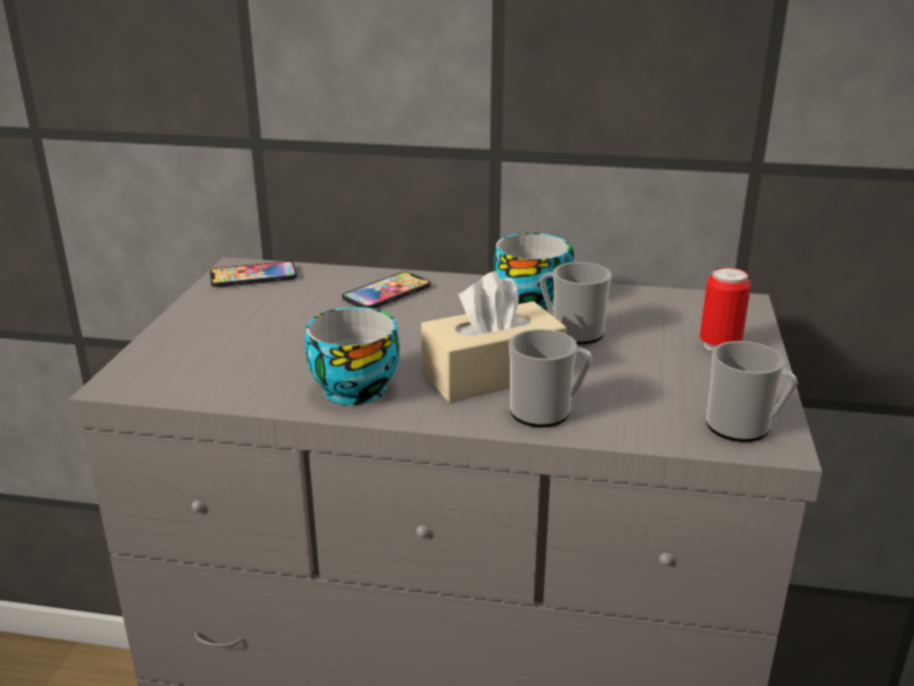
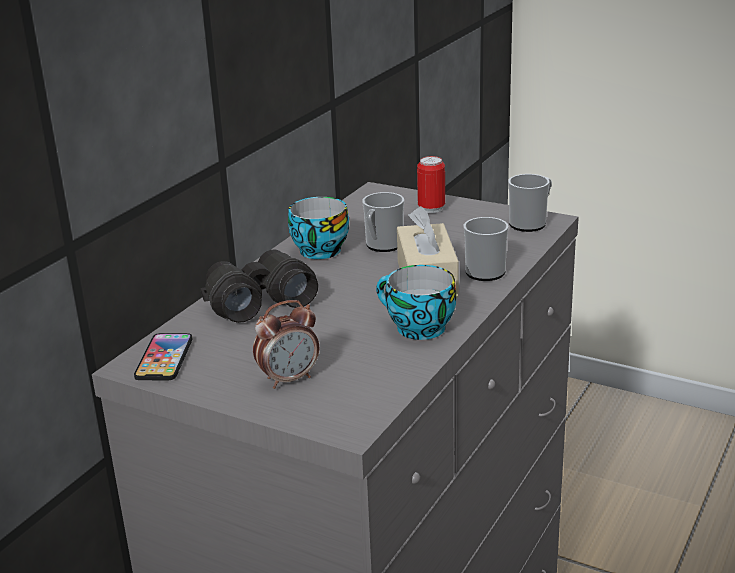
camera: 70 degrees left, 0 degrees up
(220, 336) = (289, 379): none -> alarm clock
(387, 293) = (258, 301): phone -> black binoculars

